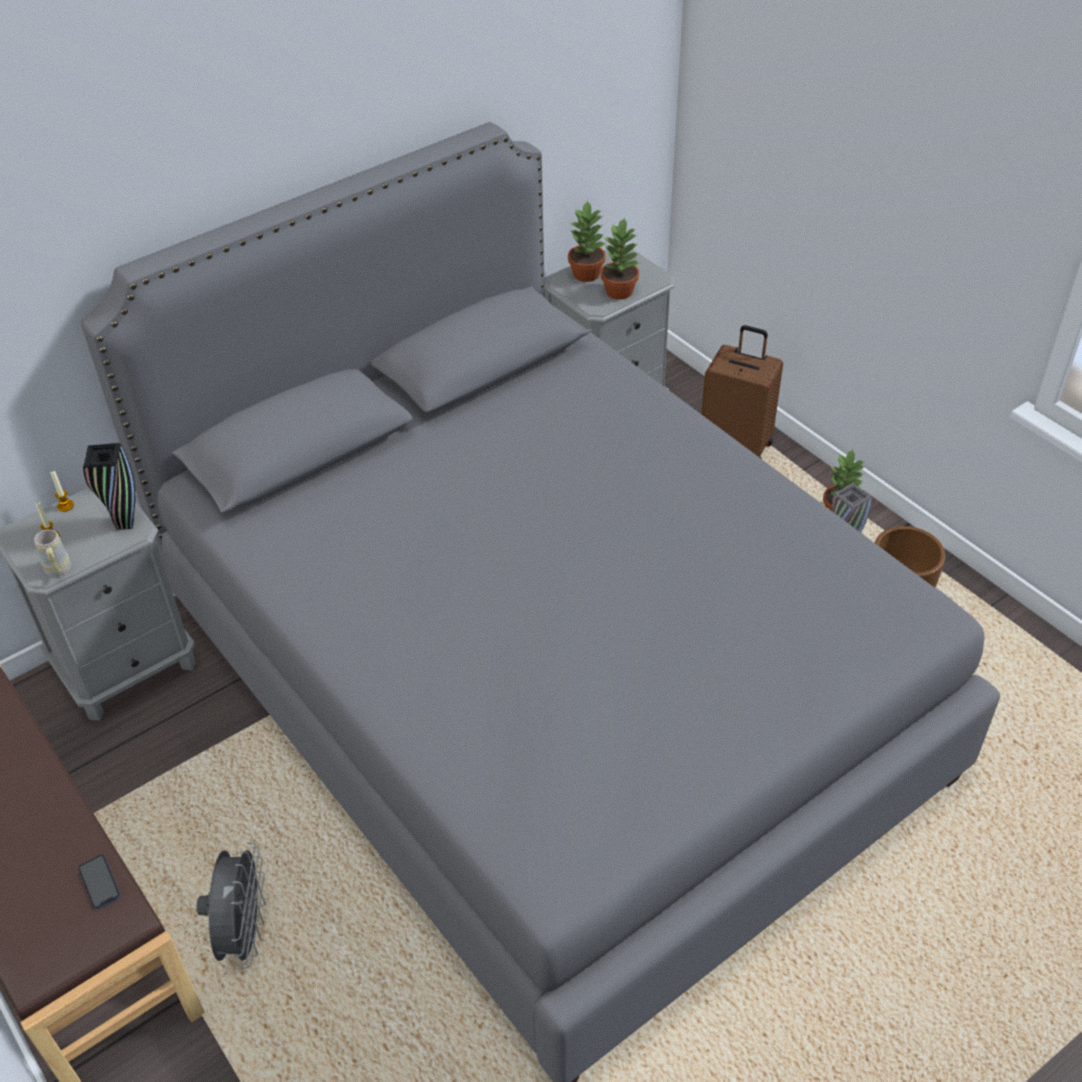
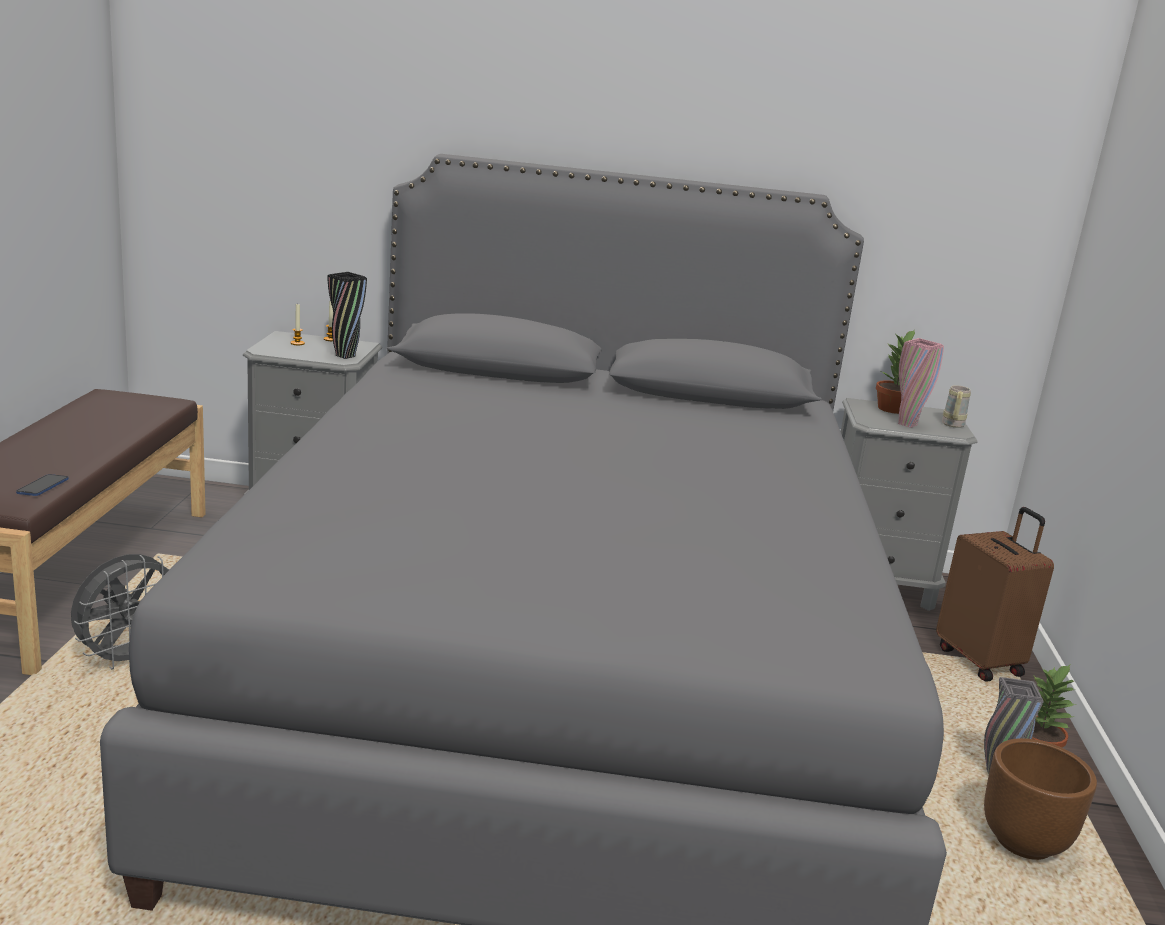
camera: 40 degrees right, 25 degrees down
(59, 572) = (271, 352): beige mug -> beige mug (952, 425)
(620, 291) = (907, 424): potted plant -> pink vase

